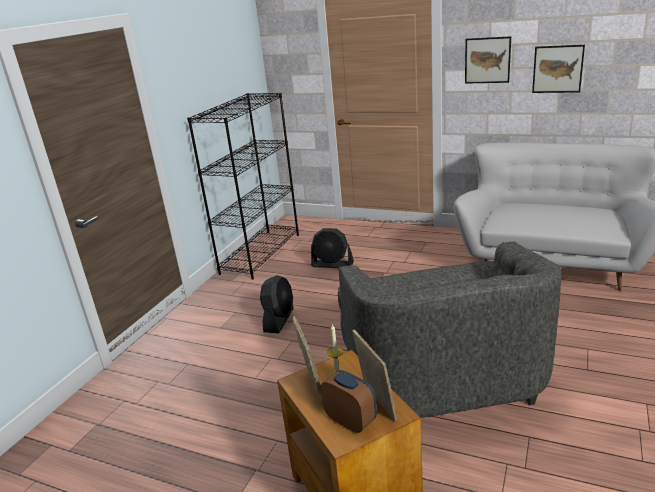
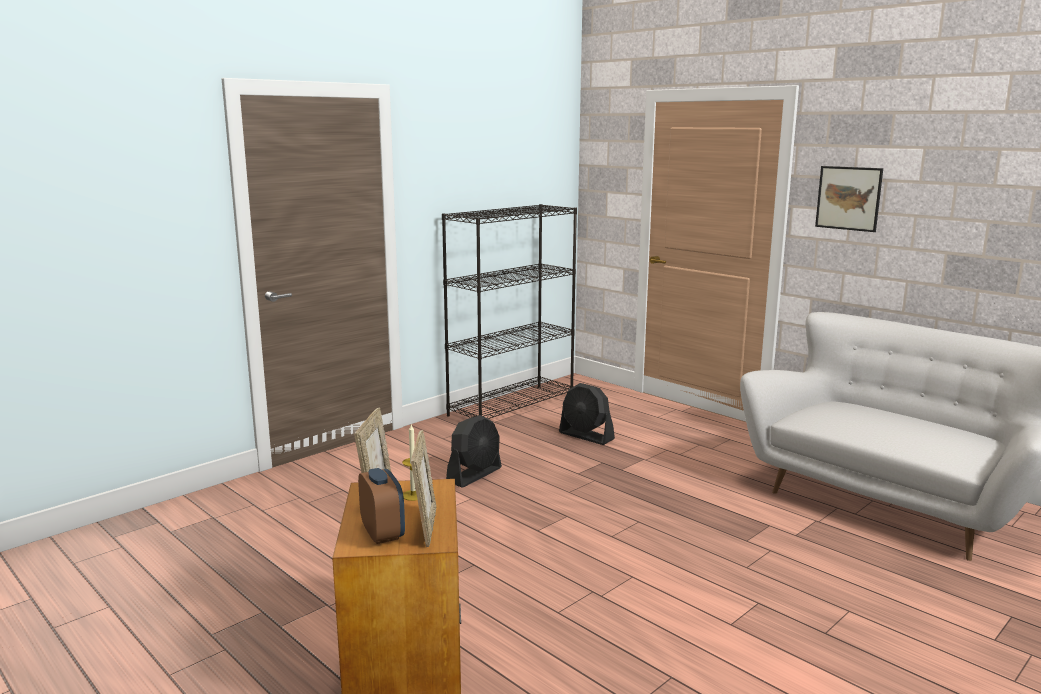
camera: 20 degrees right, 10 degrees down
(442, 374) = (619, 580): grey armchair -> none
(557, 69) = (945, 221): picture -> none

